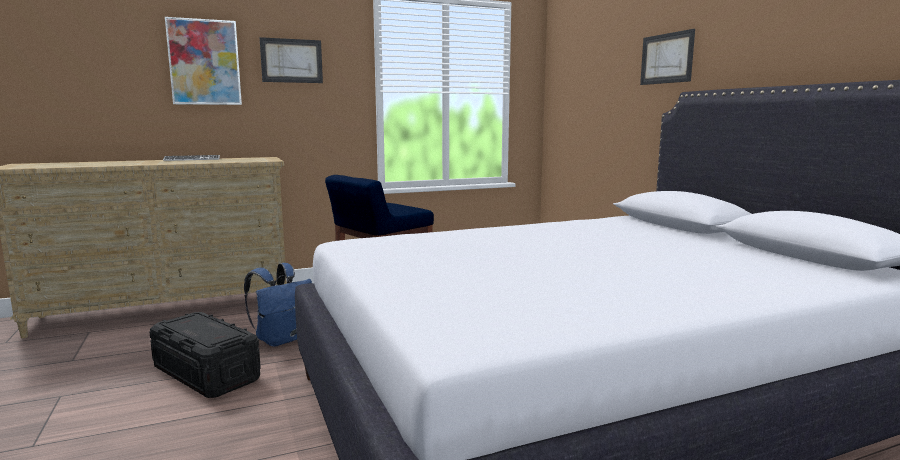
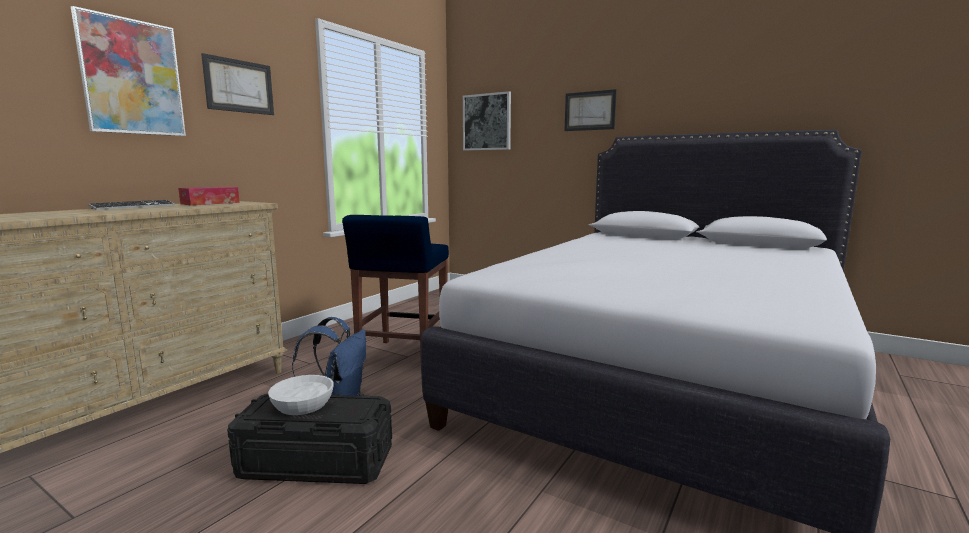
camera: 35 degrees left, 0 degrees up
(201, 325) = (302, 405): none -> white bowl
(246, 159) = (210, 203): none -> tissue box
(574, 75) = (487, 122): none -> picture

